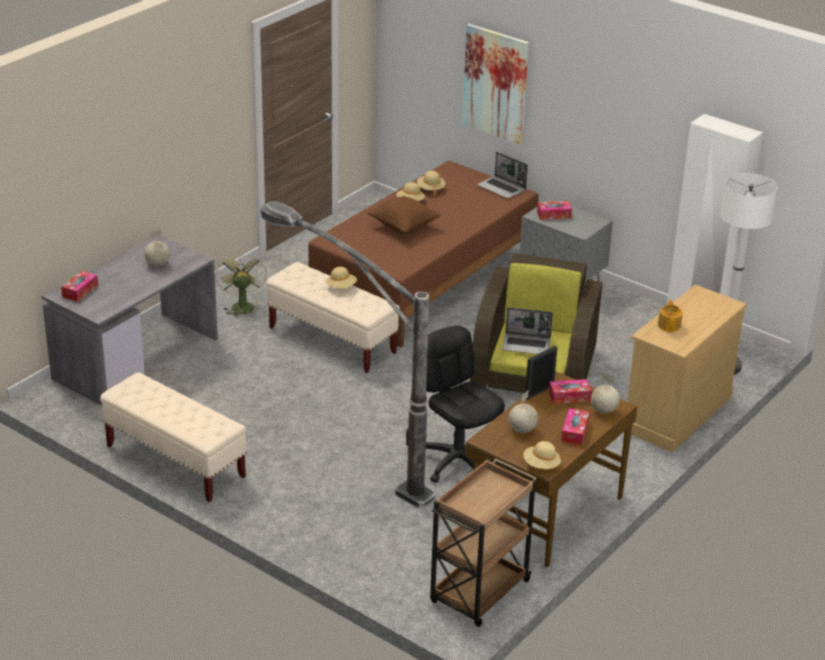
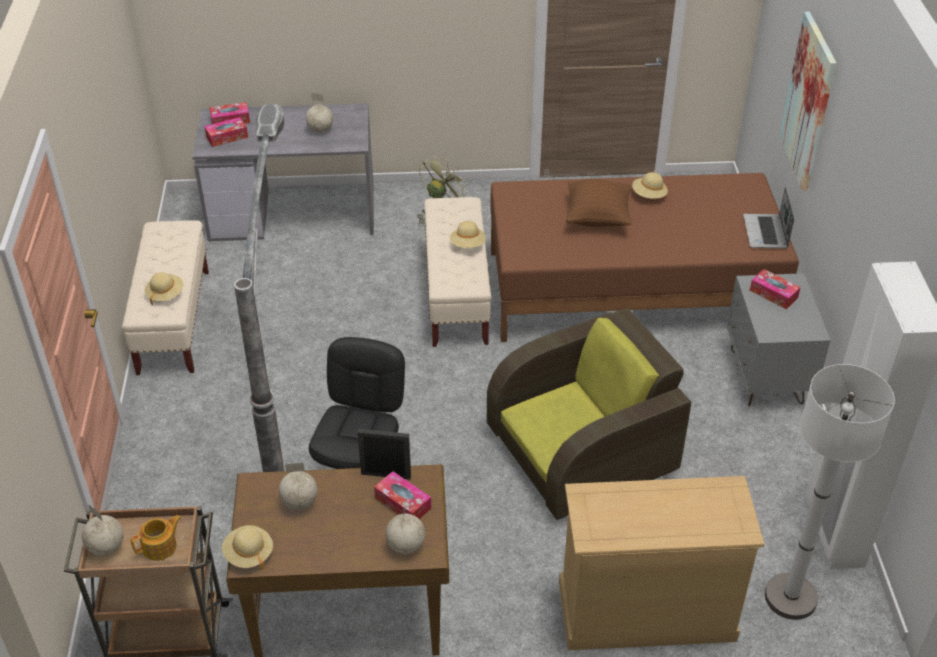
camera: 50 degrees right, 10 degrees up
(430, 189) = (691, 193): beige hat -> beige hat (165, 294)
(471, 510) = (106, 547): none -> globe
(526, 345) = (558, 419): laptop -> none
(574, 432) = (339, 545): tissue box -> tissue box (227, 137)
(669, 325) = (626, 503): teapot -> teapot (160, 547)

